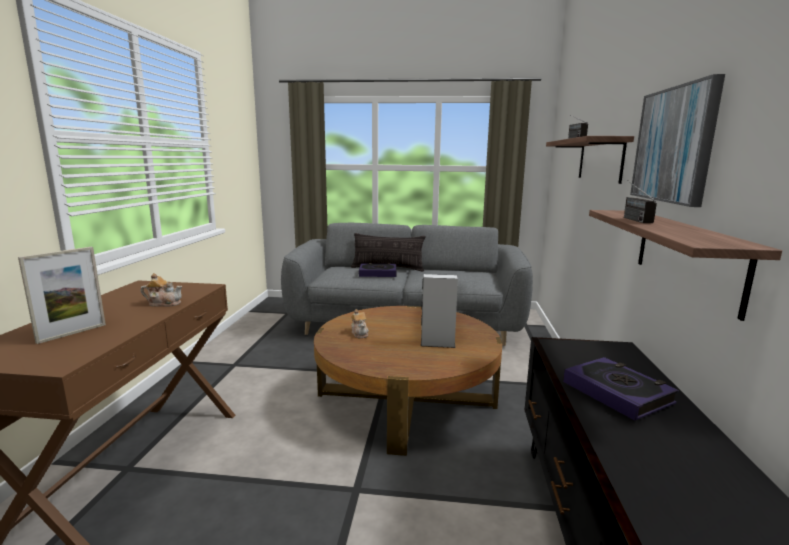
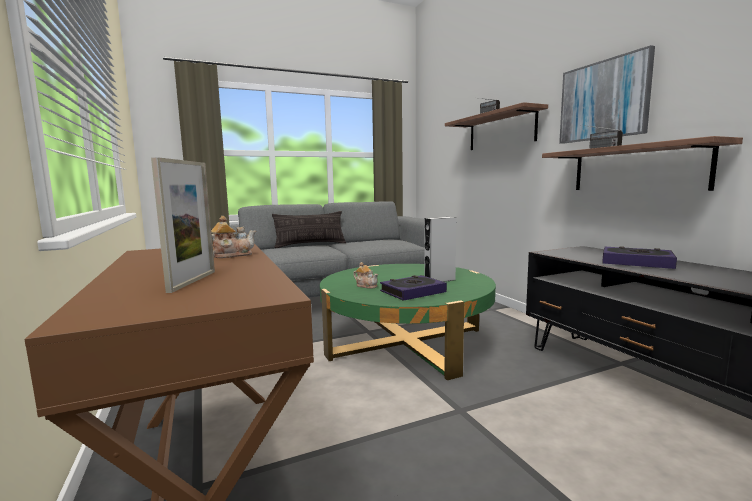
camera: 30 degrees left, 5 degrees down
(378, 273) = (312, 247): book -> book (412, 292)
(406, 398) = (406, 342): brown coffee table -> green coffee table

